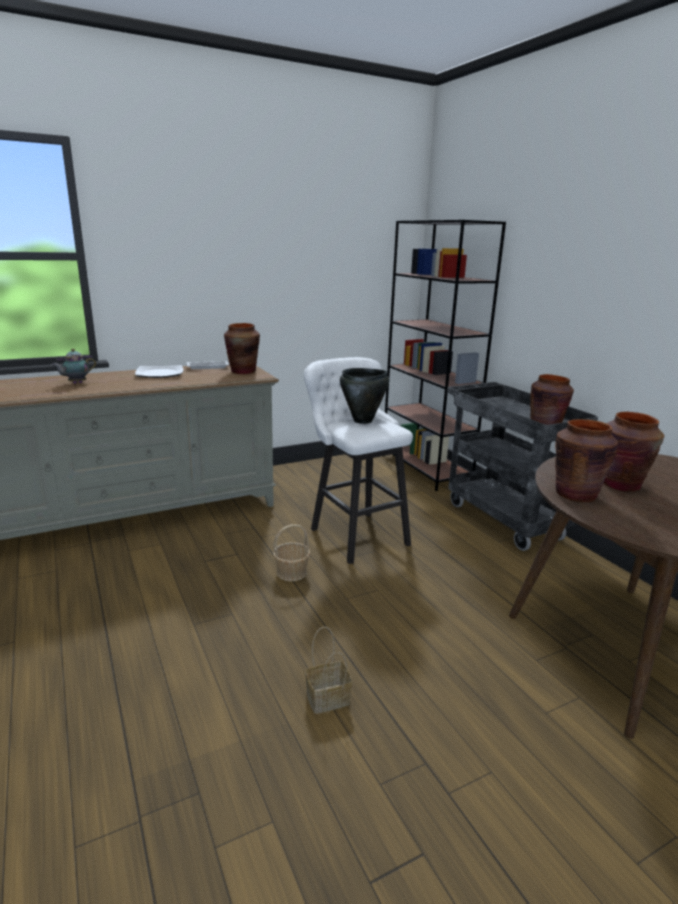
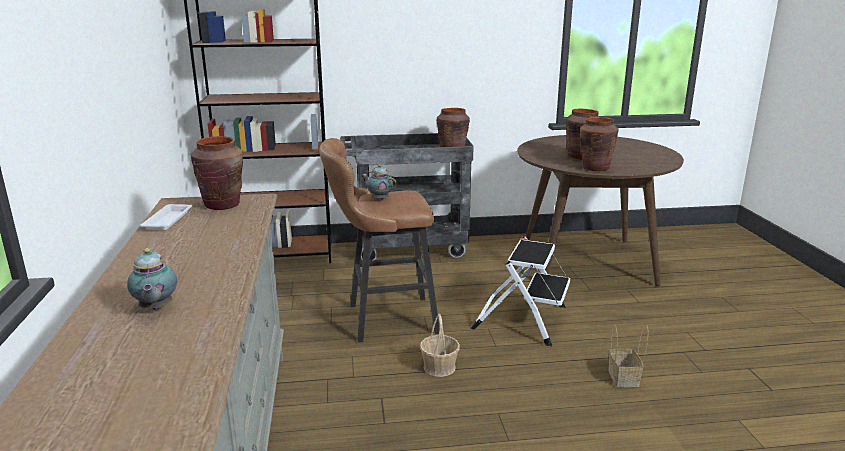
camera: 70 degrees left, 0 degrees up
(160, 374) = (169, 249): plate -> none
(353, 531) = (380, 320): white stool -> brown stool
(363, 421) = (379, 199): black cooking pot -> teapot
(413, 609) = (521, 319): none -> step ladder

